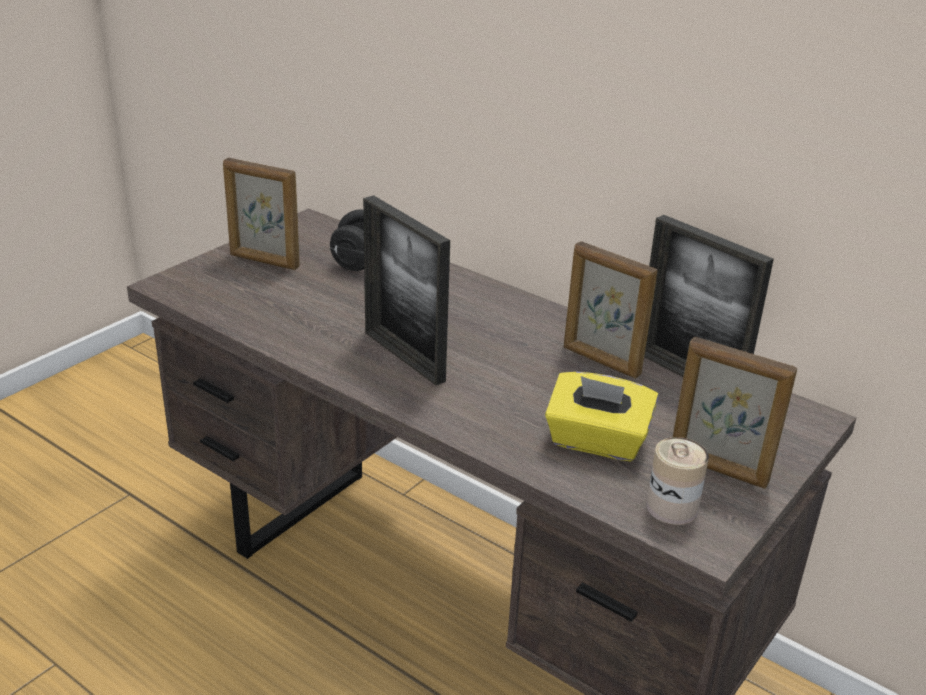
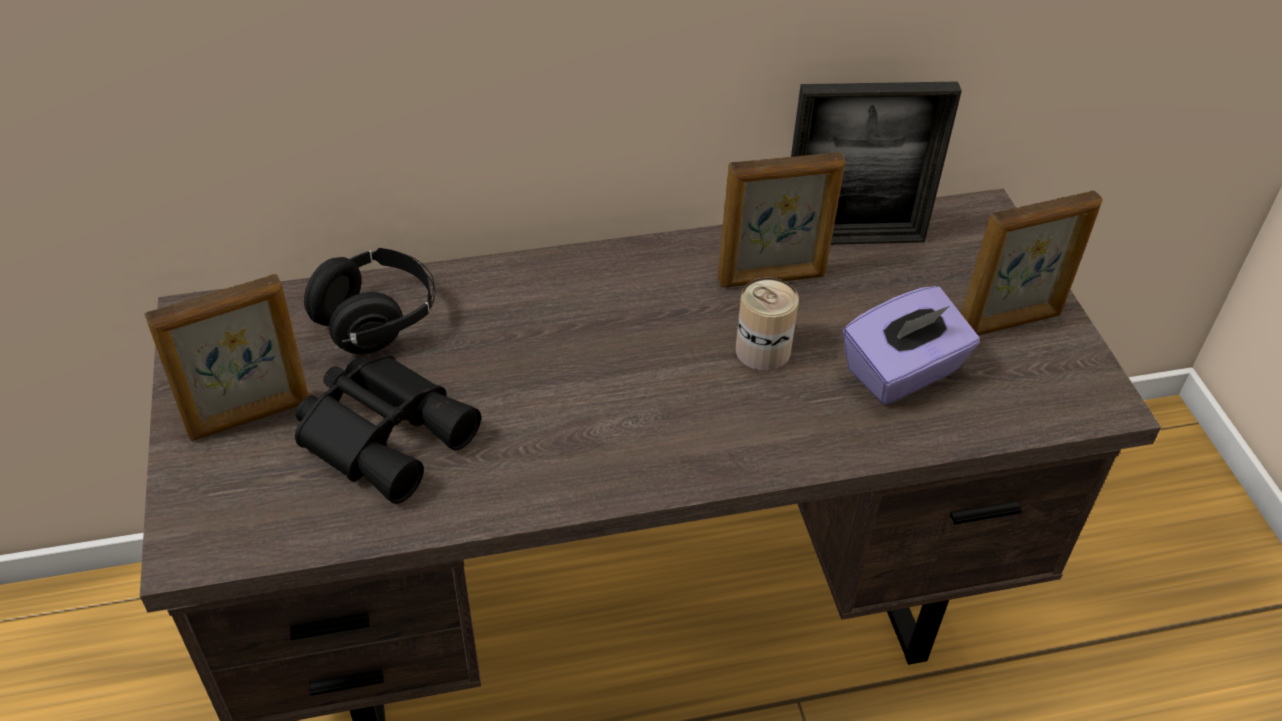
camera: 50 degrees left, 15 degrees up
(301, 298) = (386, 432): none -> black binoculars
(404, 356) = (614, 418): picture frame -> none
(596, 442) = (903, 372): yellow tissue box -> purple tissue box
(672, 507) = (1041, 390): can -> can (763, 350)

